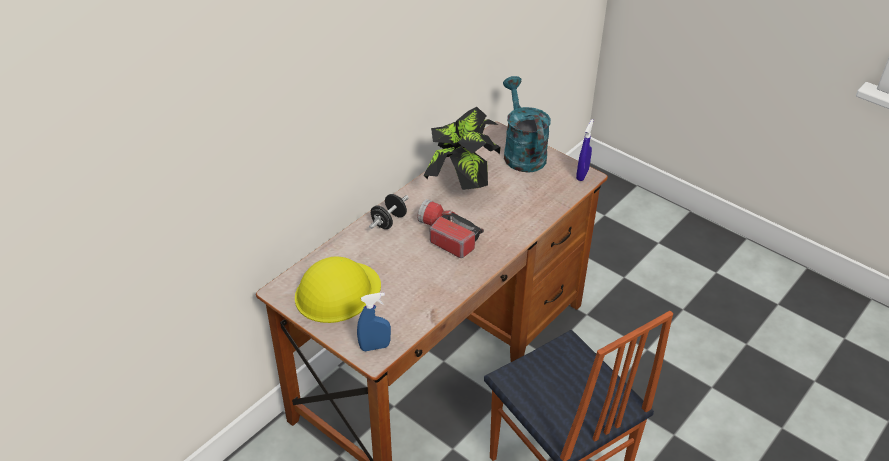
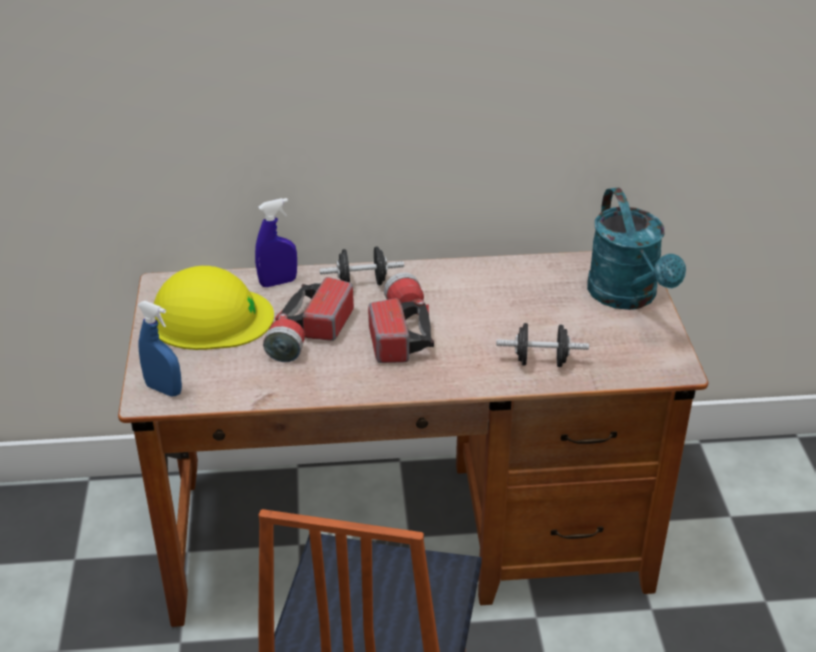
camera: 45 degrees right, 5 degrees down
(403, 266) = (309, 333): none -> flashlight
(462, 183) = (500, 291): potted plant -> none
(522, 152) = (628, 297): turquoise watering can -> turquoise watering can turned 135 degrees clockwise
(530, 209) = (541, 361): none -> black dumbbell
(582, 174) = (671, 363): blue spray bottle -> blue spray bottle (278, 282)

